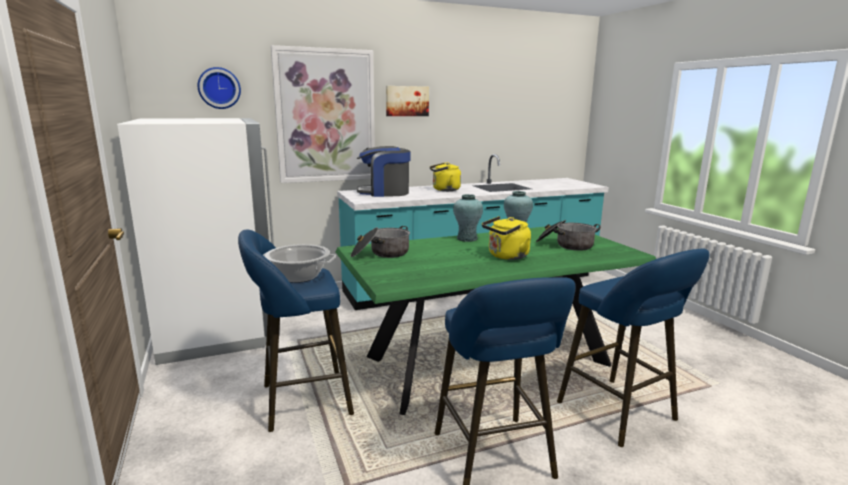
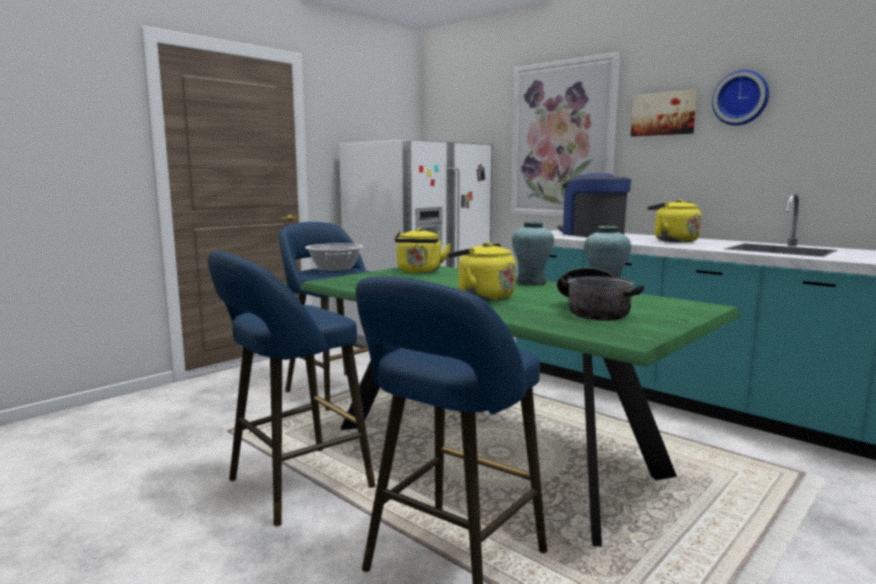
camera: 65 degrees right, 5 degrees down
(219, 88) = (475, 117): wall clock -> wall clock (741, 98)
(381, 254) = (419, 271): cooking pot -> yellow kettle

